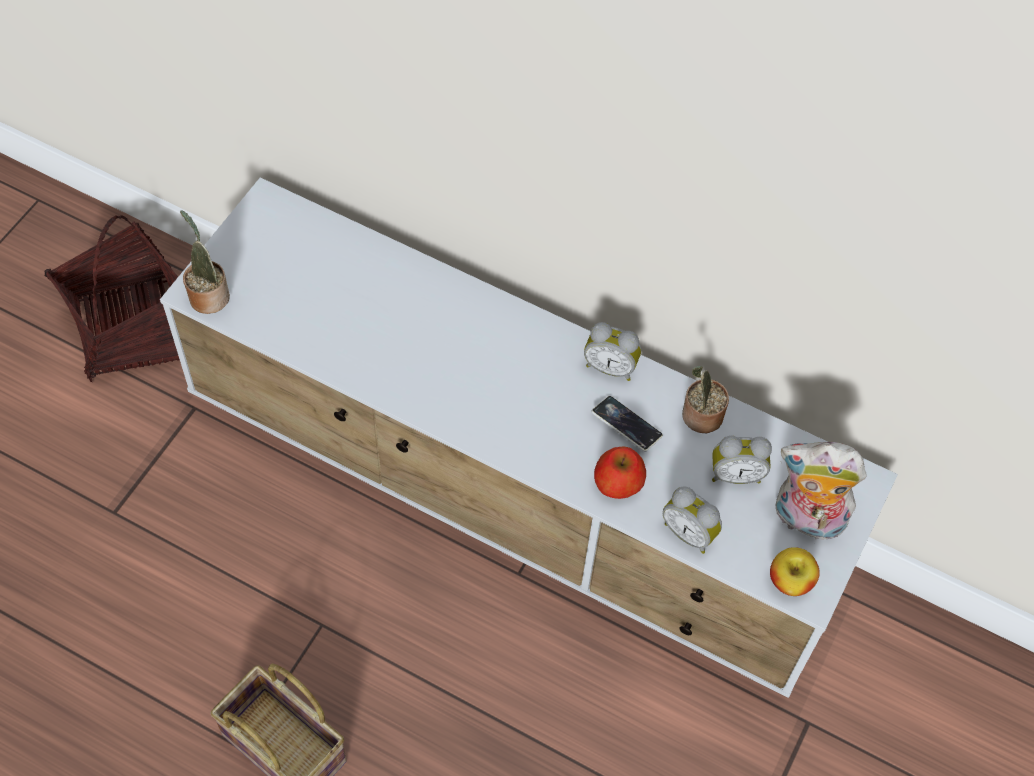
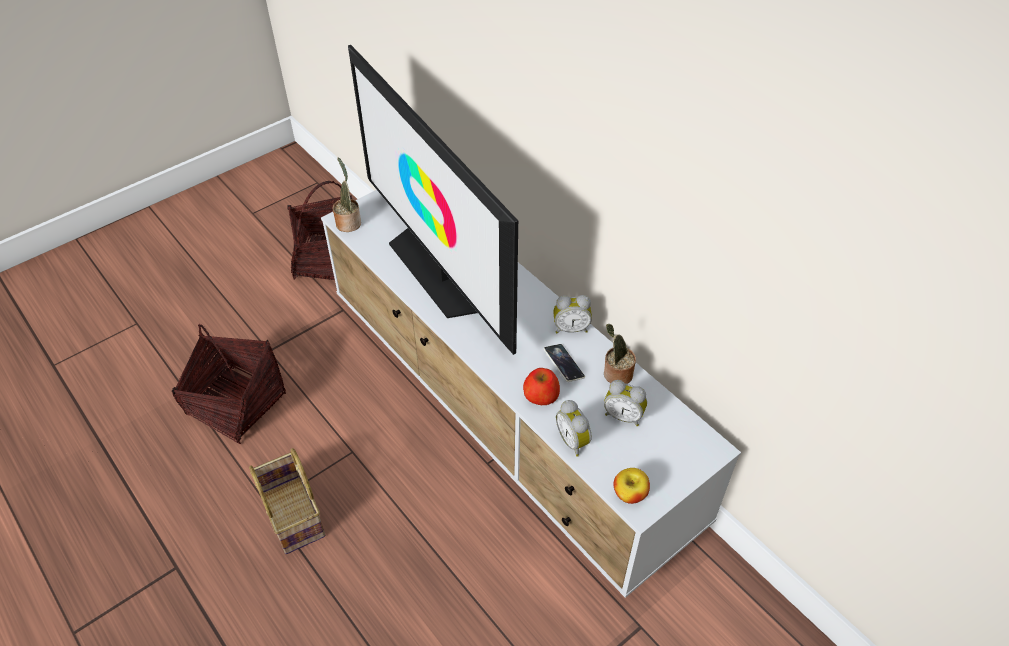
camera: 25 degrees right, 10 degrees down
(109, 613) = (236, 404): none -> basket
(386, 333) = (440, 270): none -> television
(610, 366) = (570, 328): alarm clock -> alarm clock turned 45 degrees counterclockwise
(806, 519) = (660, 459): plush toy -> none

